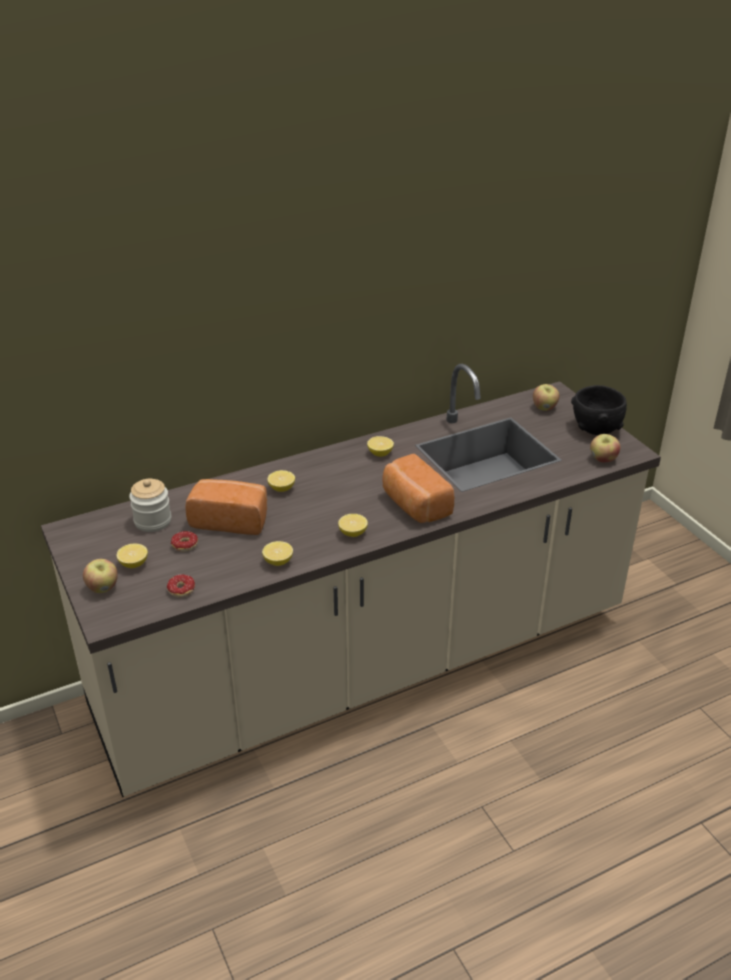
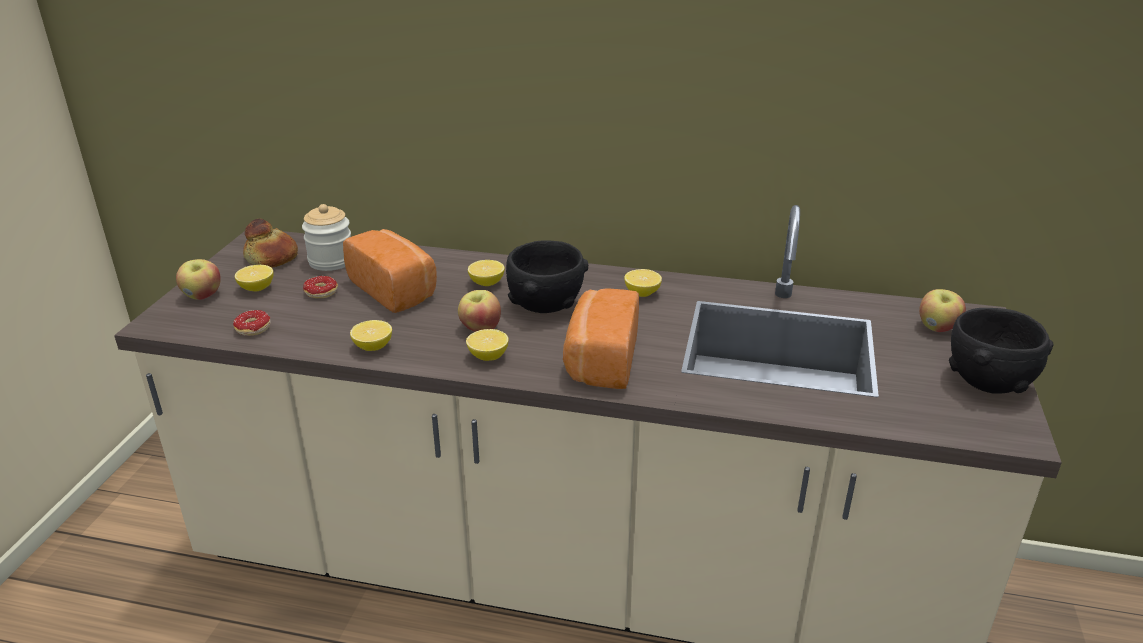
camera: 40 degrees right, 5 degrees down
(104, 538) = (272, 257): none -> bread
(338, 487) = (545, 306): none -> black bowl
(603, 459) = (948, 423): apple -> apple (480, 328)

